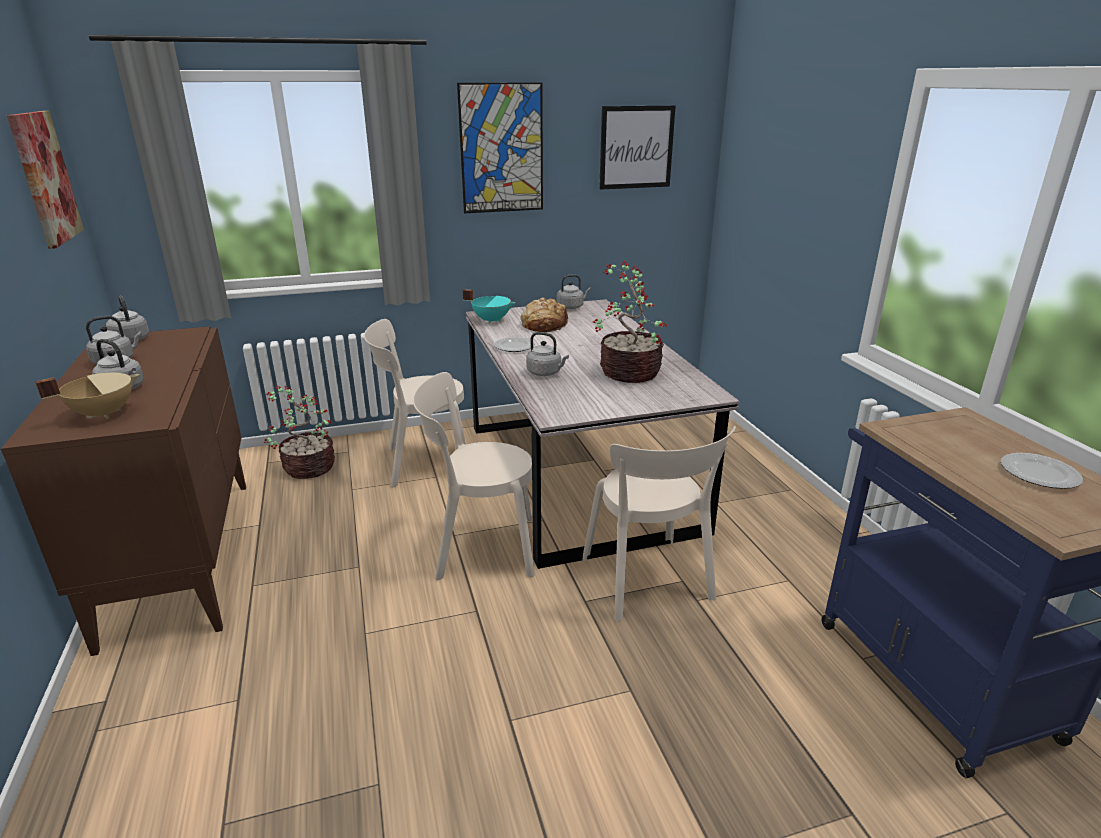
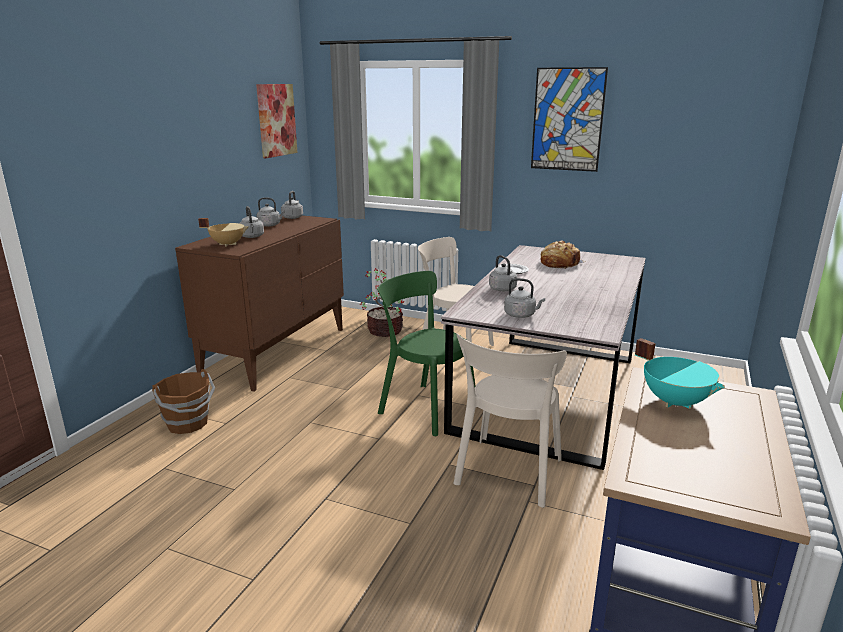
camera: 40 degrees right, 5 degrees down
(172, 734) = (188, 423): none -> brown bucket
(479, 547) = (424, 407): beige chair -> green chair
(491, 320) = (527, 253): turquoise cooking pot -> turquoise cooking pot (675, 401)
(571, 307) = (604, 257): grey kettle -> grey kettle (521, 315)
(628, 372) = (565, 303): potted plant -> none
(636, 147) = (695, 125): picture -> none
(1039, 474) = (722, 448): plate -> none

